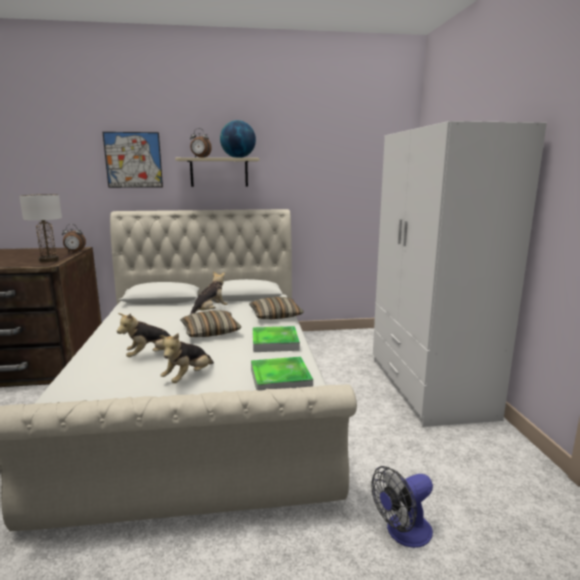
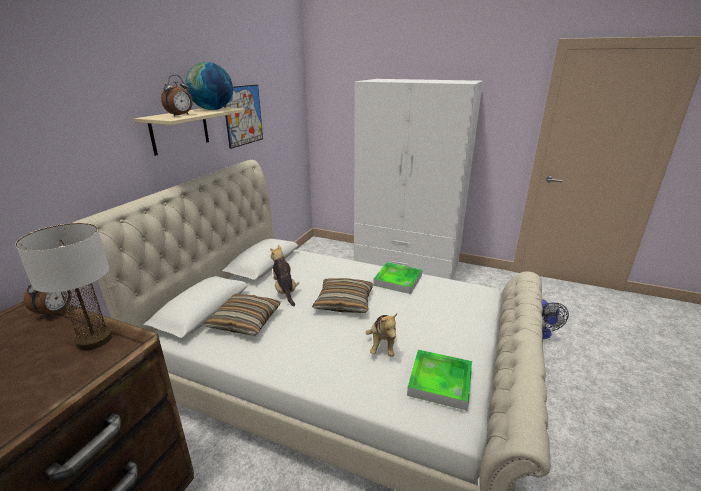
camera: 60 degrees left, 10 degrees up
(133, 160) = (71, 130): picture -> picture (243, 115)
(188, 377) = (441, 334): plush toy -> none
(275, 315) = (333, 264): pillow -> pillow (245, 321)
(280, 379) = (467, 296): tray -> tray (440, 381)

